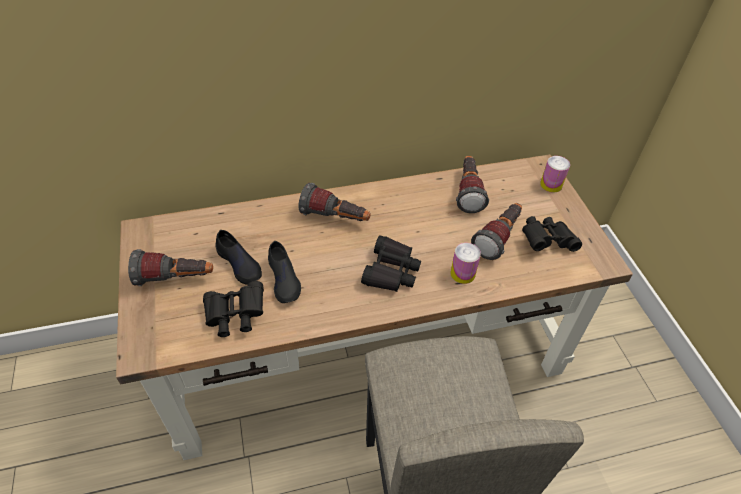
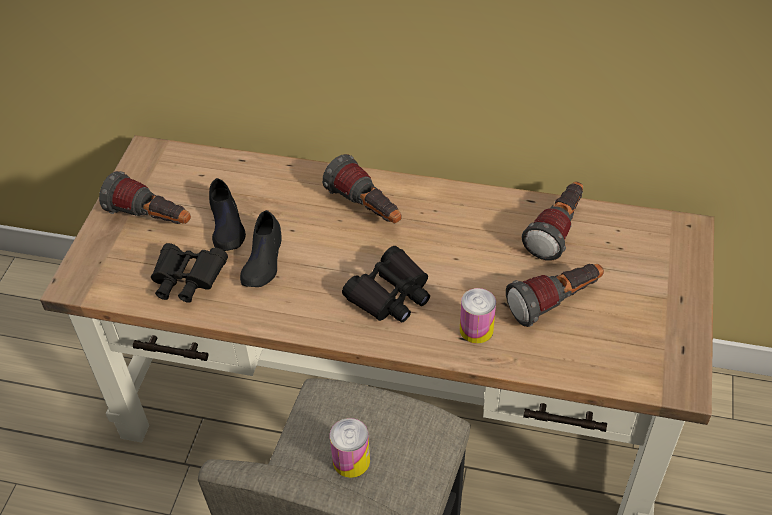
camera: 30 degrees right, 0 degrees up
(546, 241) = (618, 329): black binoculars -> none
(551, 185) = (682, 258): can -> can (351, 461)

